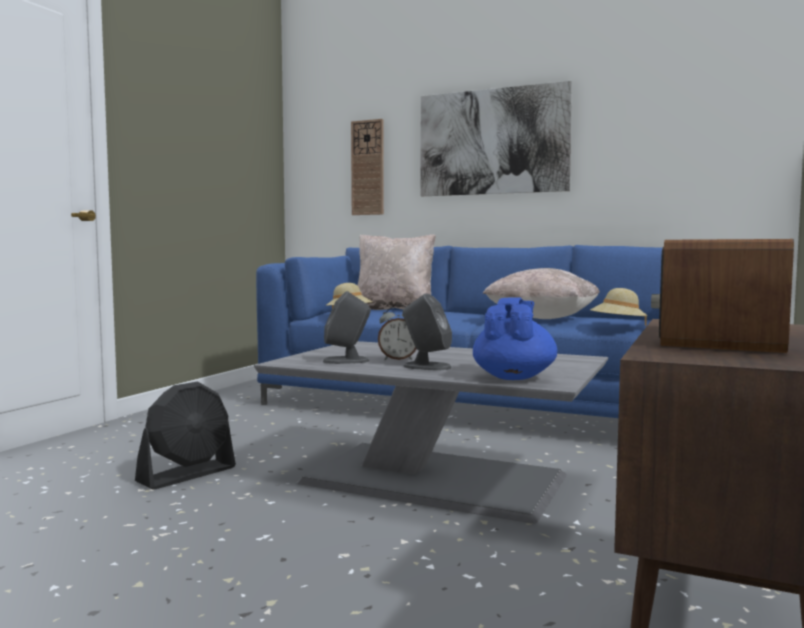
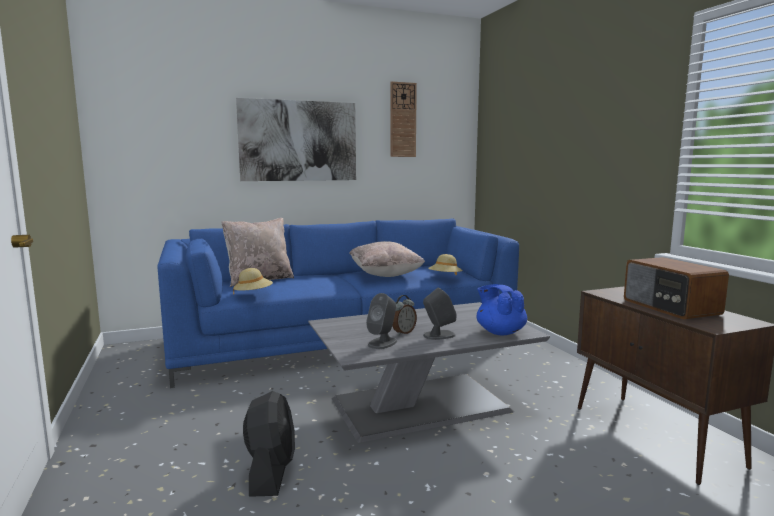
camera: 45 degrees left, 5 degrees up
(367, 168) = (185, 154): wall clock -> wall clock (403, 120)

